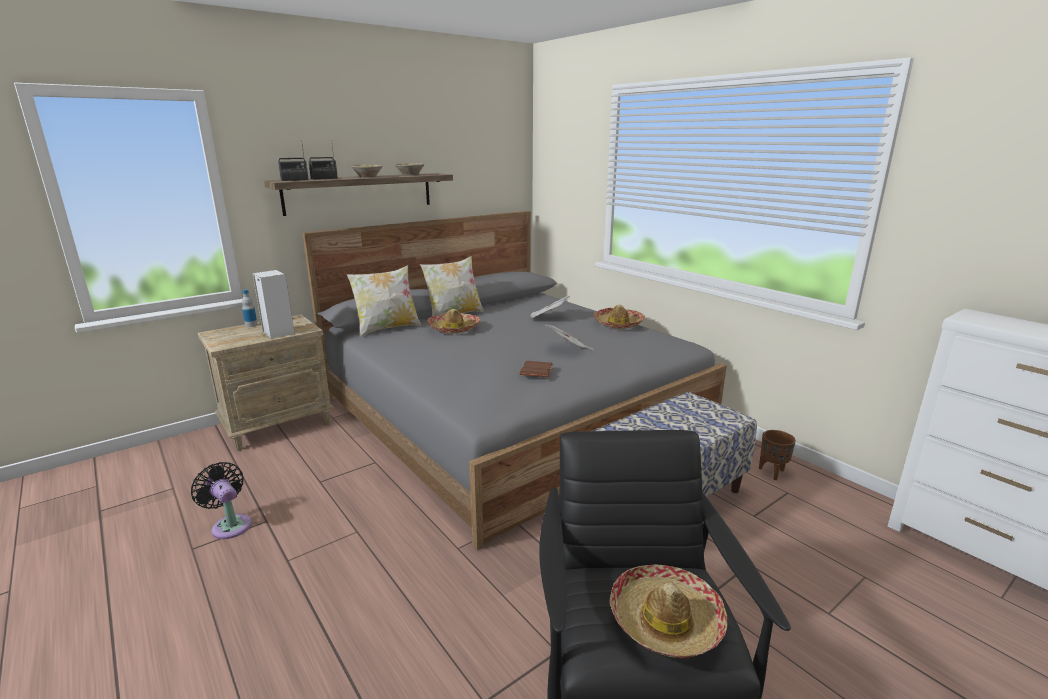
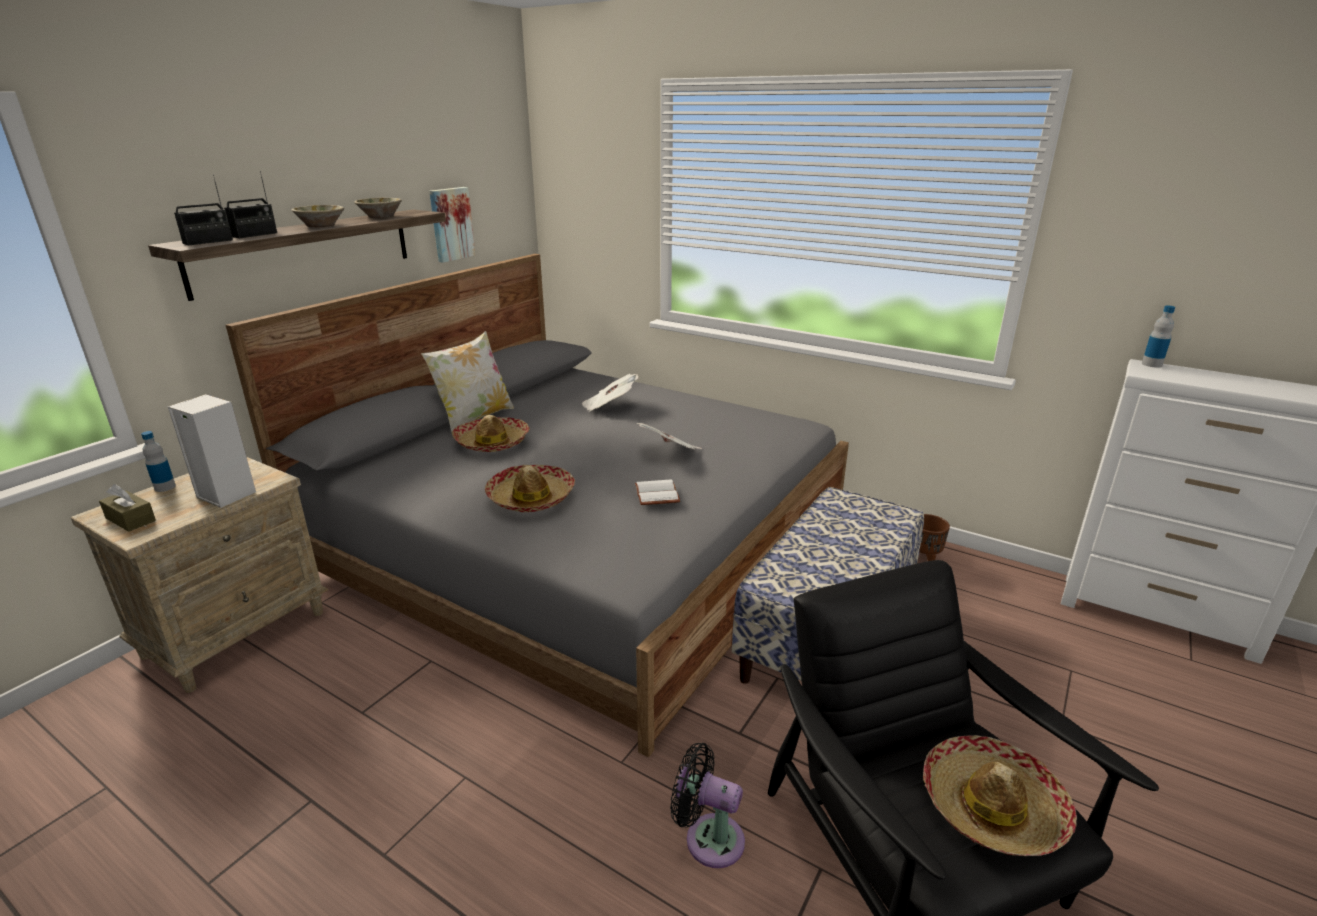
camera: 20 degrees left, 5 degrees up
(223, 337) = (130, 519): none -> brown tissue box
(230, 525) = (252, 824): black fan -> black fan (708, 838)
(387, 328) = (390, 456): pillow -> none
(464, 185) = (451, 224): none -> picture
(537, 370) = (658, 494): brown book -> white book
(618, 324) = (704, 404): hat -> hat (531, 497)
(981, 313) = (1151, 364): none -> bottle

